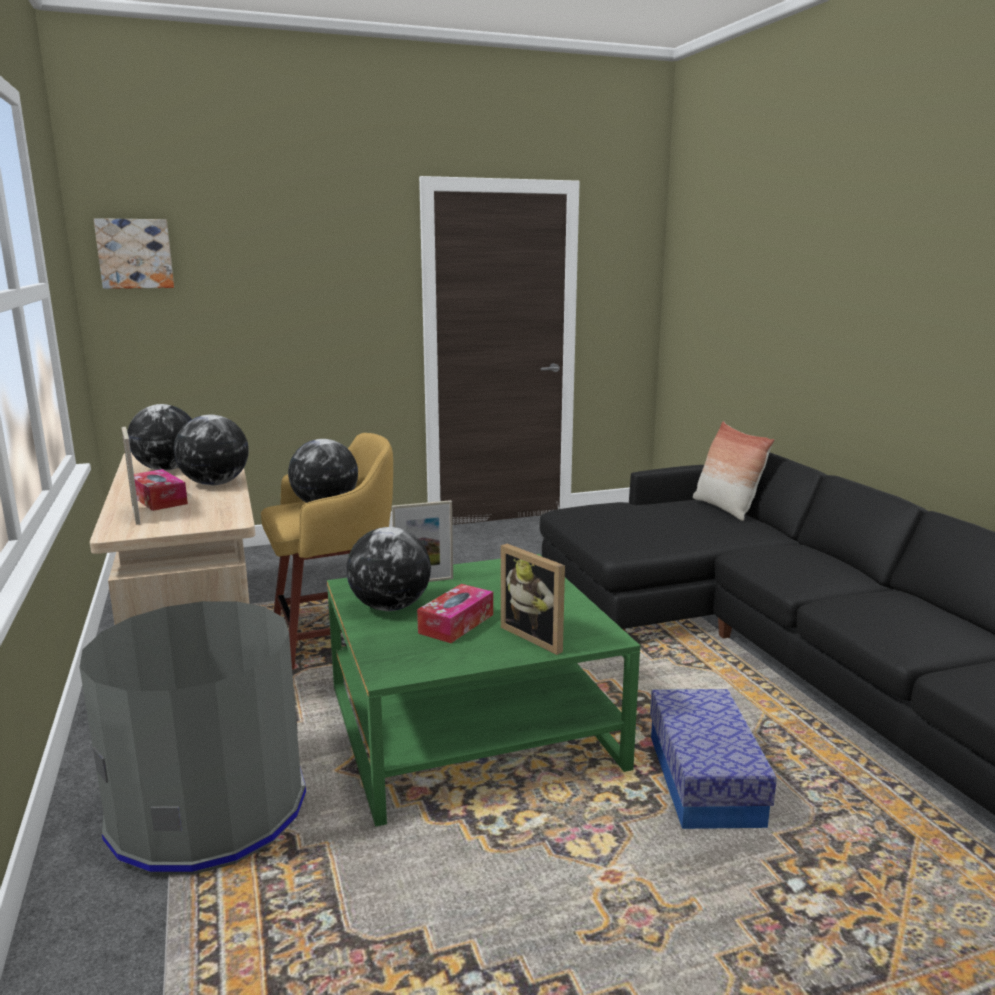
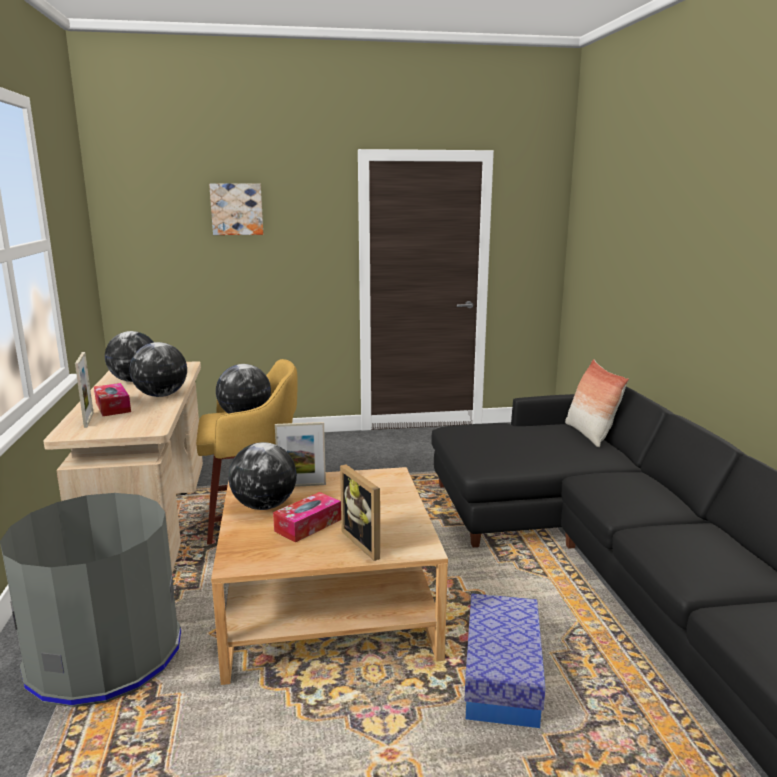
camera: 10 degrees right, 0 degrees up
(135, 253) = (135, 212): picture -> picture (237, 209)
(470, 726) = (328, 606): green coffee table -> beige coffee table

